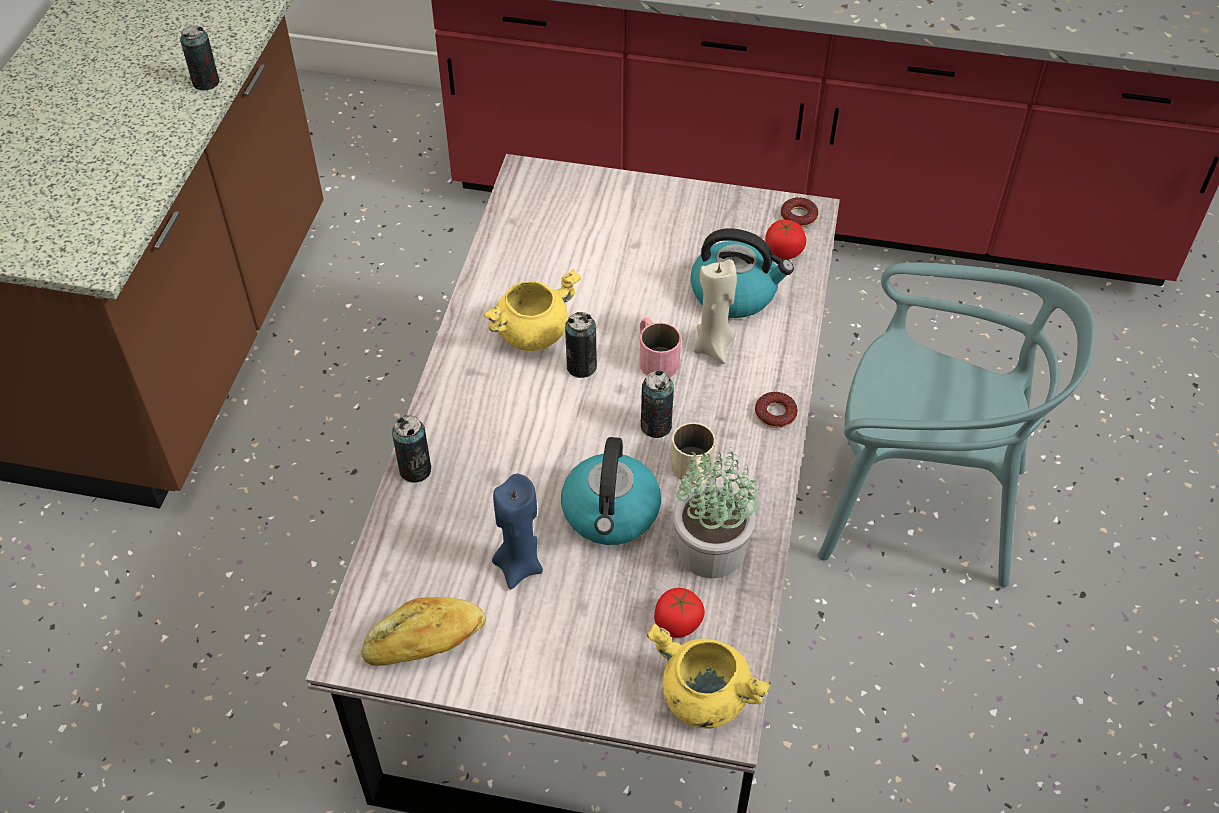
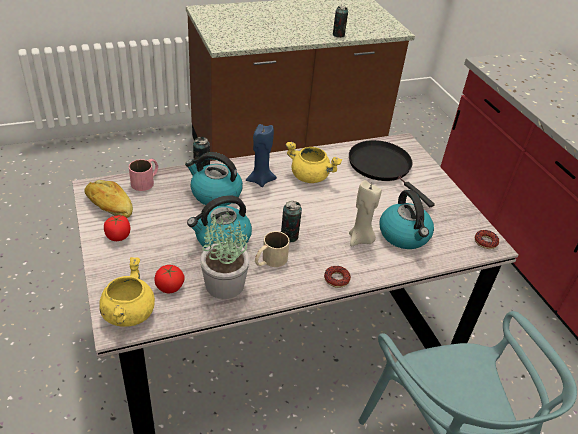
camera: 55 degrees right, 10 degrees down
(492, 477) = (215, 194): none -> kettle
(519, 565) = (170, 220): blue candle -> blue candle (260, 180)
(570, 234) = (382, 167): none -> black frying pan
(581, 367) = (304, 199): can -> none
(654, 357) = (333, 221): pink mug -> pink mug (146, 181)
(784, 251) = (454, 244): tomato -> tomato (118, 236)

